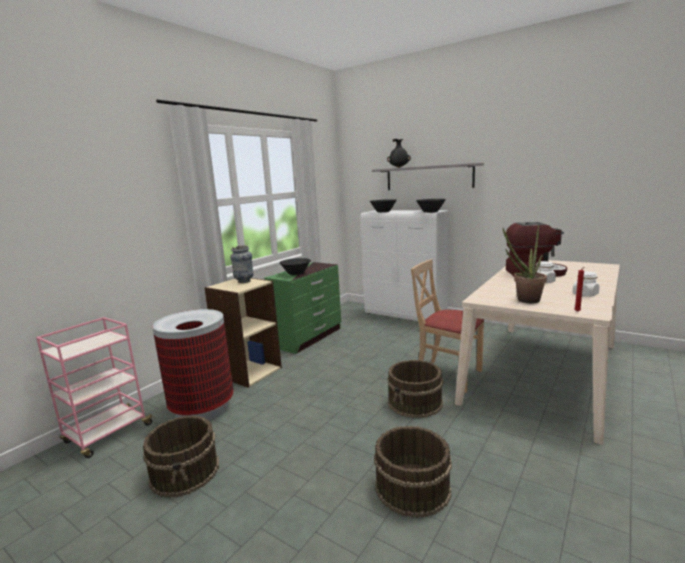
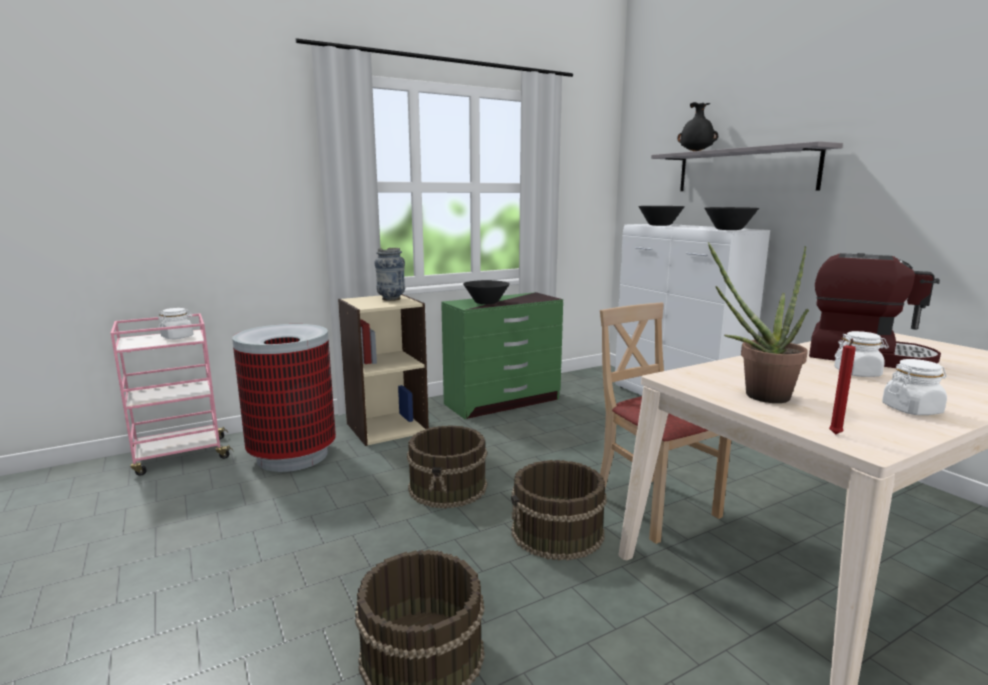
camera: 25 degrees right, 0 degrees up
(98, 339) = (177, 337): none -> white jar
(186, 471) = (201, 523): brown bucket -> brown bucket (448, 487)

